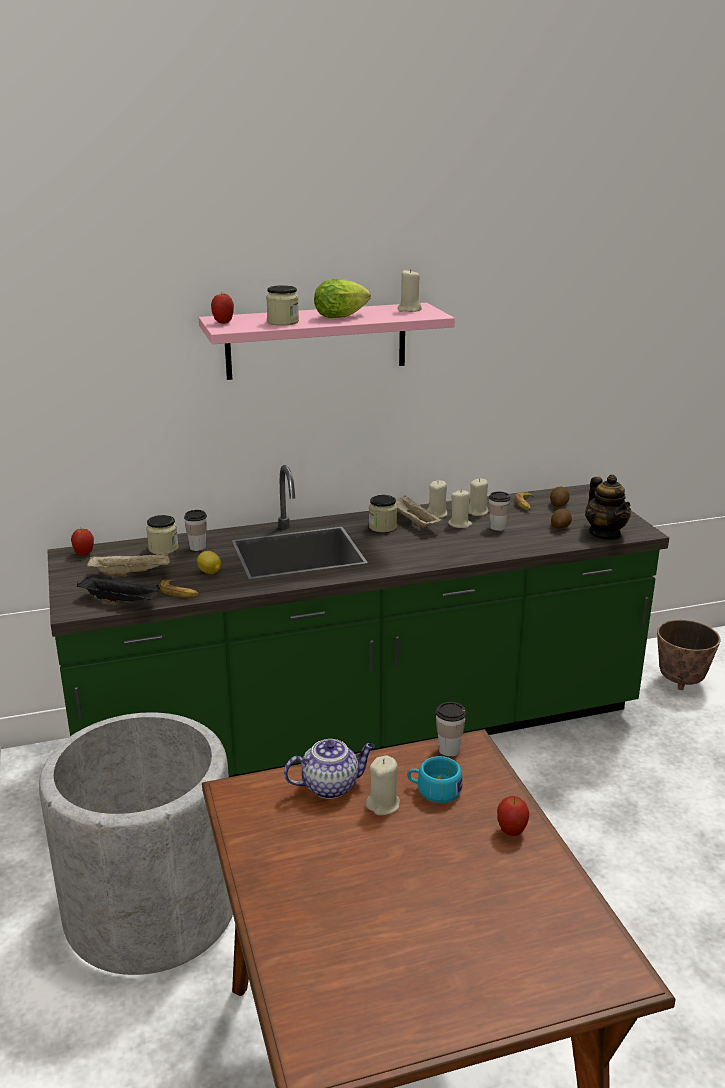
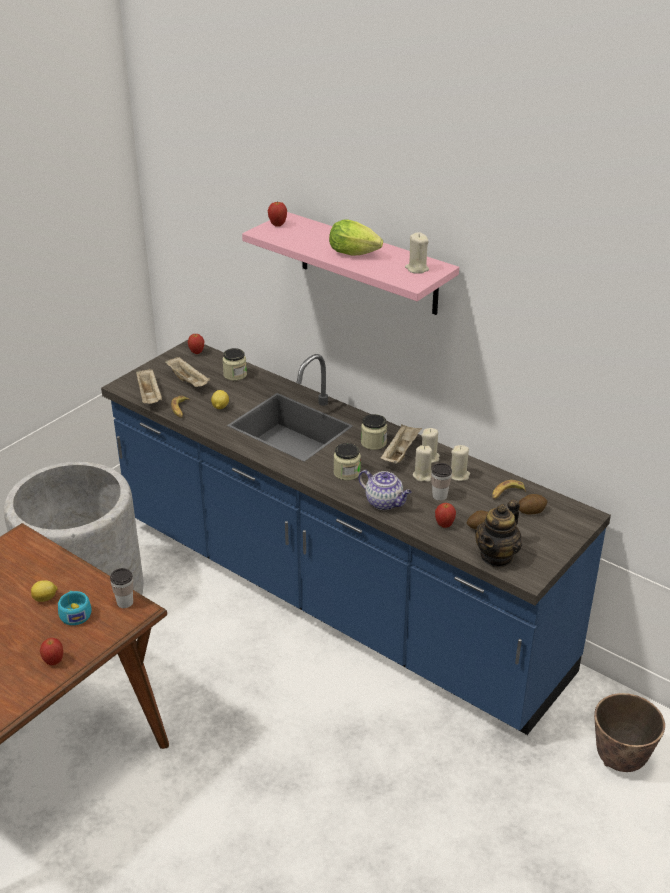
camera: 55 degrees right, 10 degrees up
(122, 601) = (149, 396): black tray -> beige tray
(197, 547) = (251, 386): cup -> none
(283, 322) = (307, 241): jar -> jar (346, 473)
(331, 786) = (50, 570): teapot -> teapot (385, 503)
(362, 733) = (334, 597): green counter -> blue counter
(383, 804) = (45, 598): beige candle -> lemon
(541, 538) = (444, 525): none -> apple

